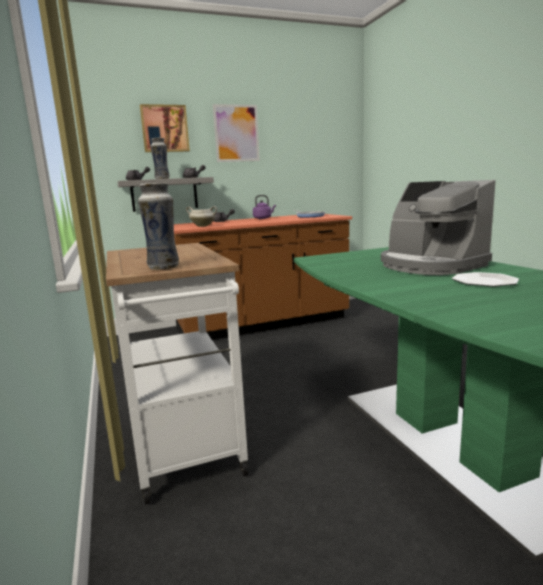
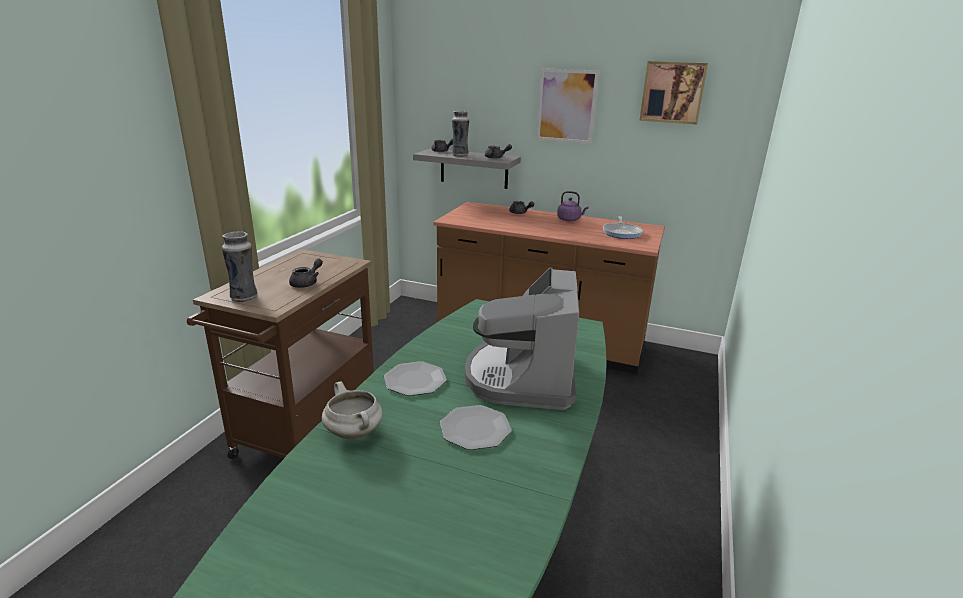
camera: 40 degrees right, 10 degrees up
(164, 129) = (483, 95): picture -> picture (672, 92)
(185, 445) = (304, 431): white cart -> brown cart
(191, 254) = (307, 283): none -> grey teapot
(203, 226) = (471, 221): white cooking pot -> white cooking pot (355, 433)
(387, 282) = (415, 380): none -> plate

